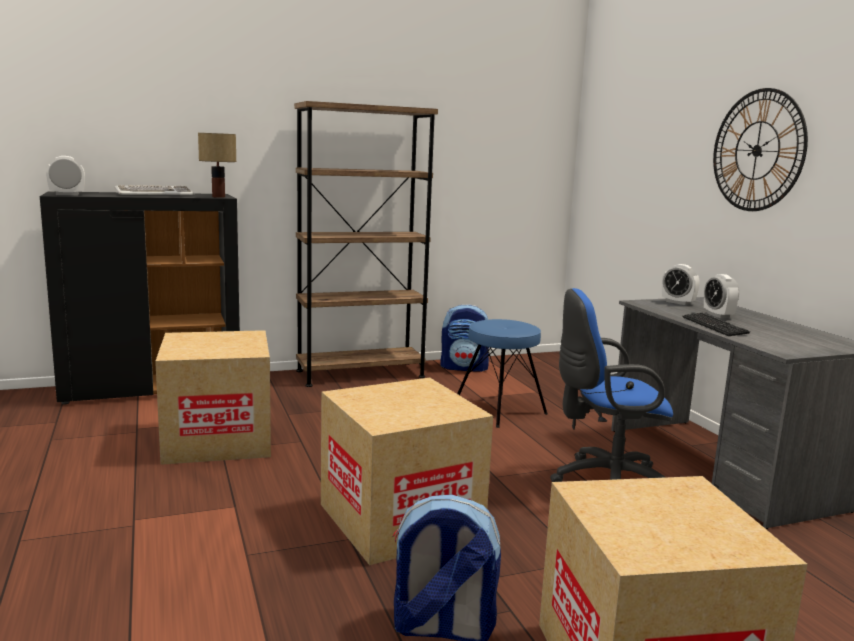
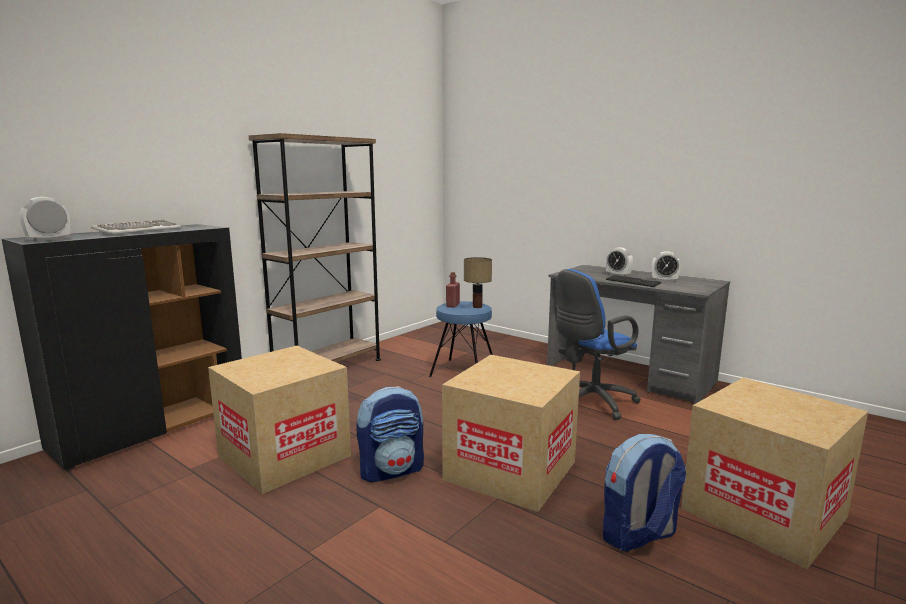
camera: 30 degrees left, 0 degrees up
(218, 197) = (208, 227): table lamp -> table lamp (477, 307)
(464, 367) = (399, 346): backpack -> backpack (392, 470)
(492, 323) = (452, 305): none -> red bottle
(677, 302) = (580, 270): alarm clock -> alarm clock (664, 280)
(757, 150) = (614, 164): wall clock -> none

